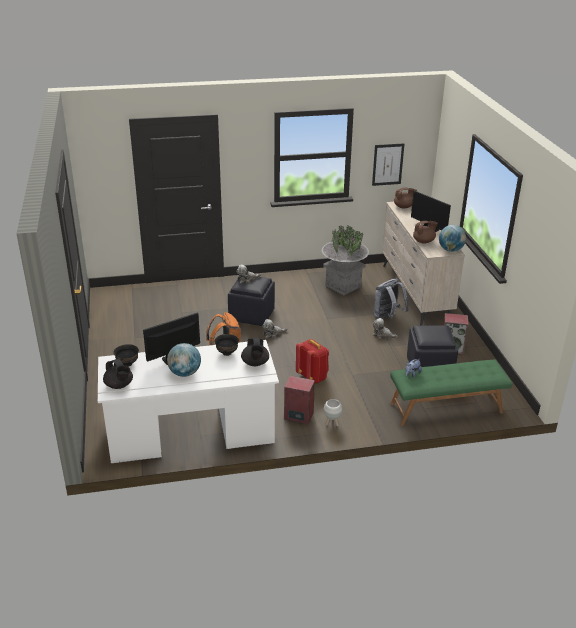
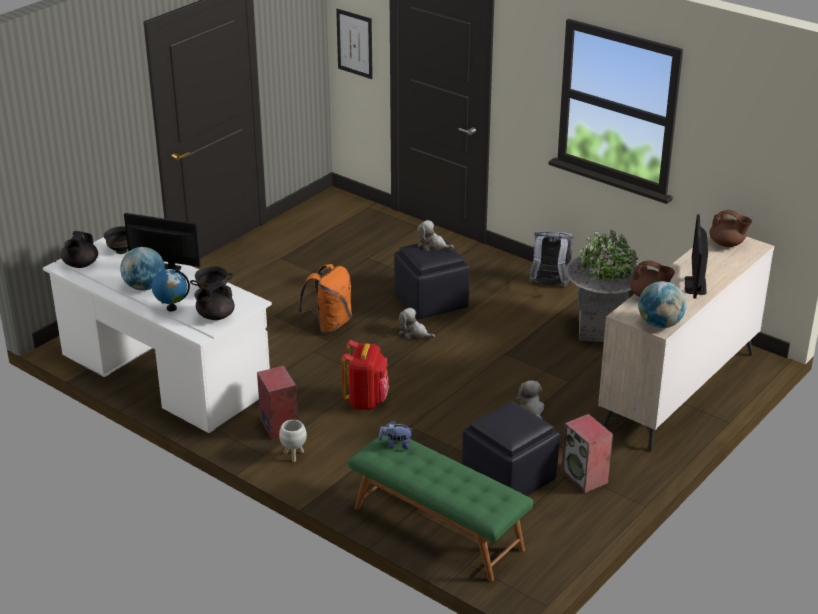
camera: 50 degrees right, 0 degrees up
(223, 374) = (171, 308): none -> globe
(387, 164) = (731, 164): picture -> picture (355, 43)
(387, 317) = (580, 395): grey backpack -> grey backpack (549, 286)

